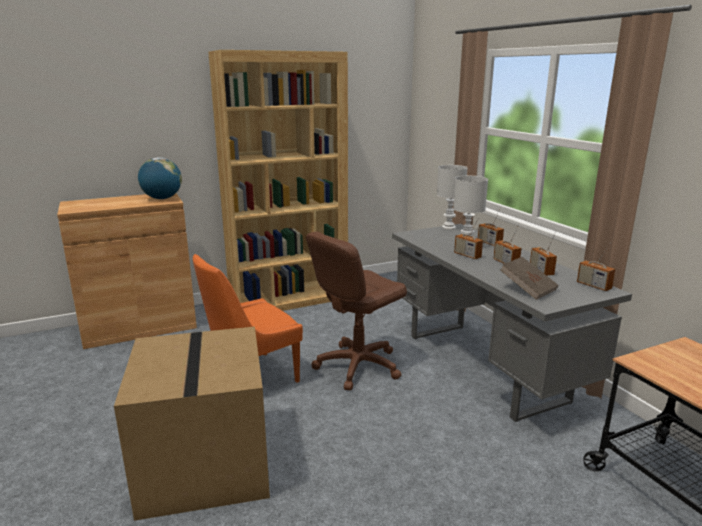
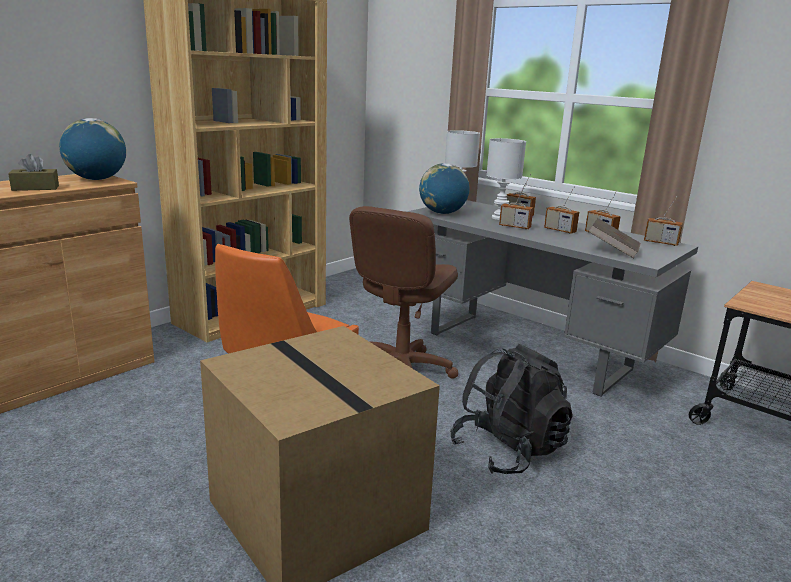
camera: 25 degrees left, 0 degrees up
(117, 204) = (35, 188): none -> brown tissue box
(386, 451) = (508, 450): none -> black backpack
(420, 237) = (442, 213): none -> globe

